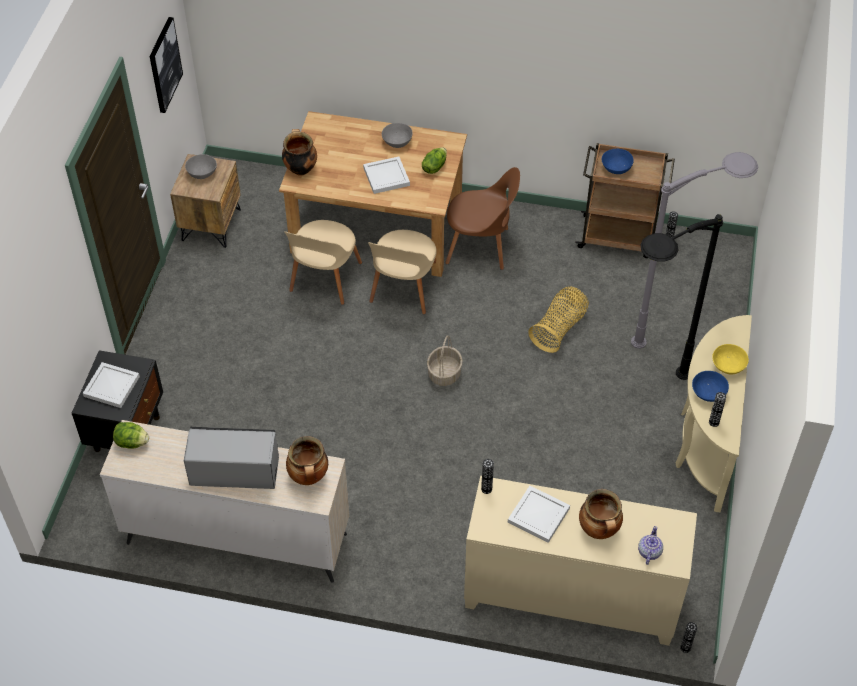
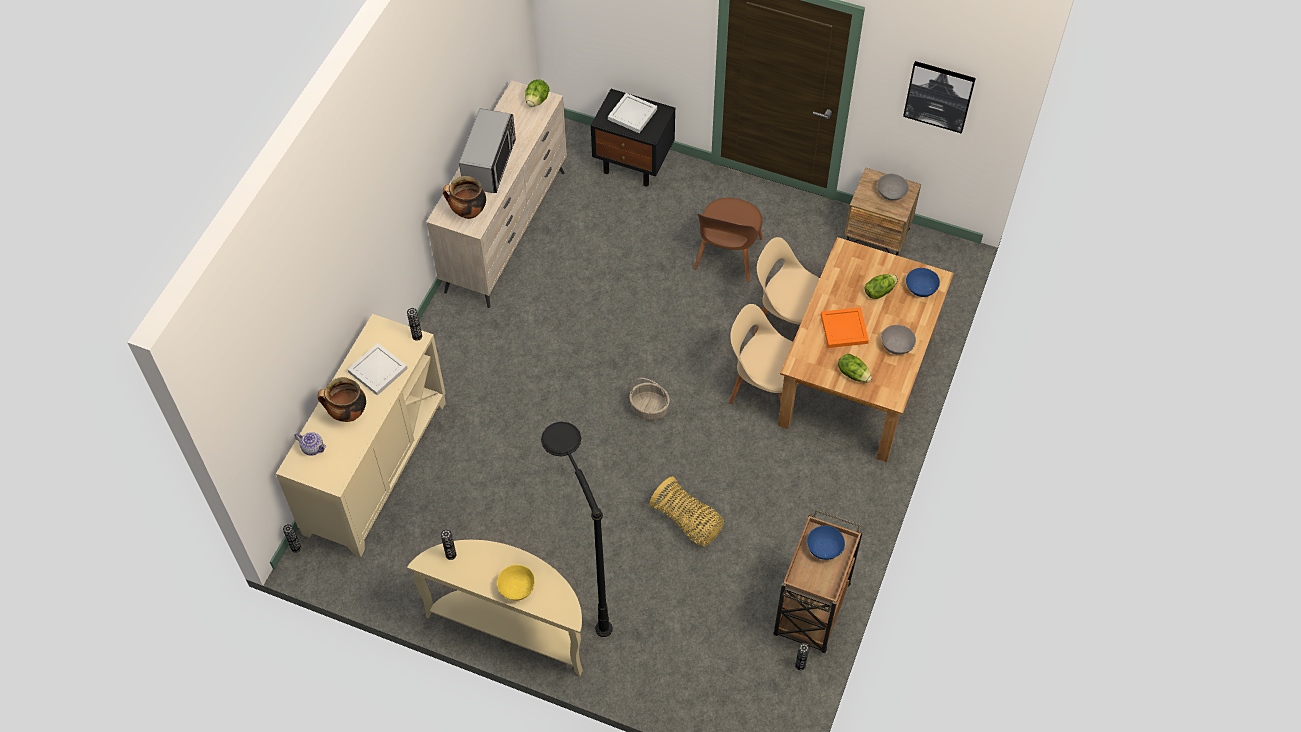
camera: 100 degrees right, 5 degrees up
(300, 168) = (865, 257): cooking pot -> none
(339, 157) = (879, 291): none -> lettuce
(386, 177) = (843, 328): white tray -> orange tray
(480, 246) = (815, 469): brown chair -> brown chair (727, 256)
(684, 332) = (660, 645): grey floor lamp -> none
(708, 393) = (487, 559): blue bowl -> blue bowl (920, 288)

